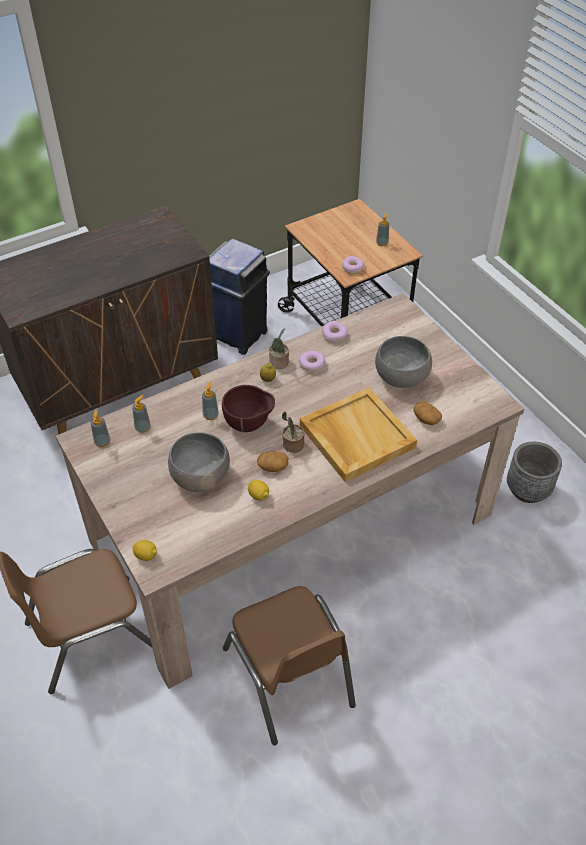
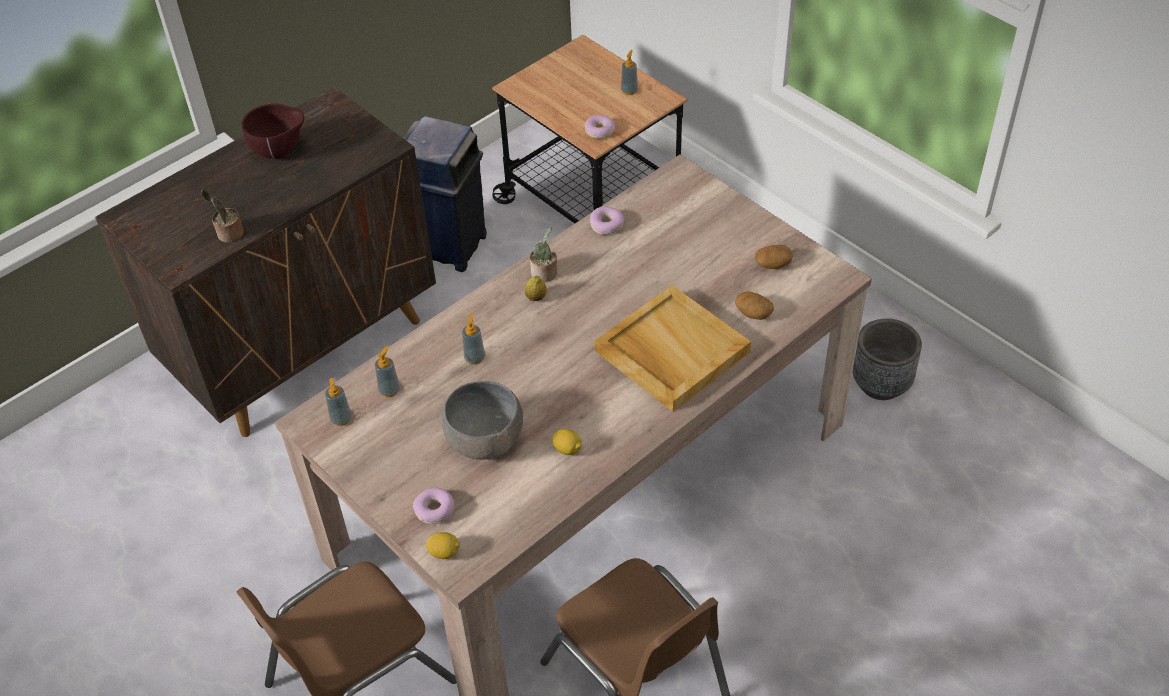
camera: 10 degrees left, 0 degrees up
(249, 425) = (529, 361): brown bowl -> brown bowl (280, 152)
(272, 467) = (575, 409): potato -> potato (773, 264)
(292, 445) = (592, 377): potted plant -> potted plant (229, 235)
(312, 365) = (588, 269): donut -> donut (435, 510)
(401, 377) = (708, 264): grey bowl -> none

